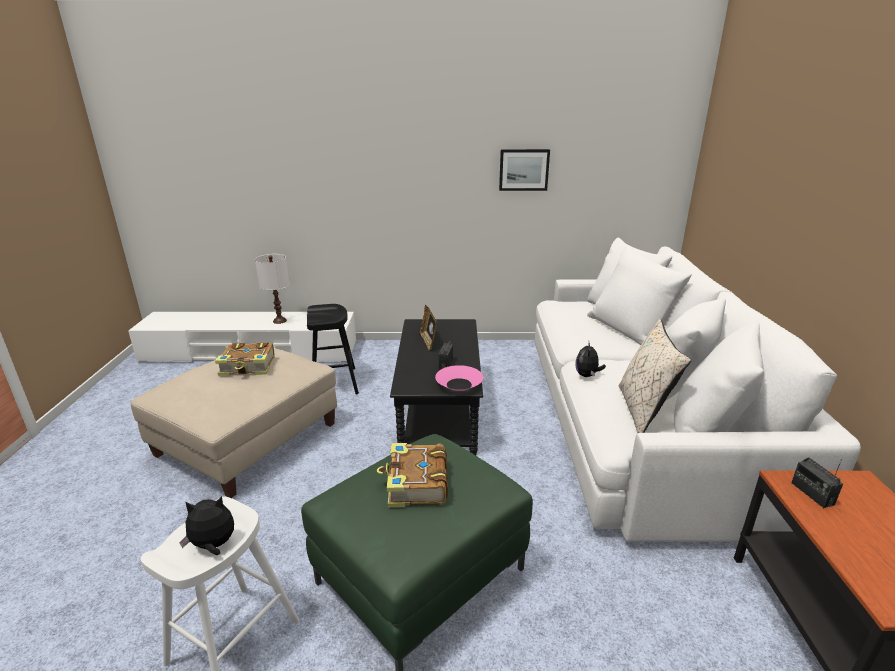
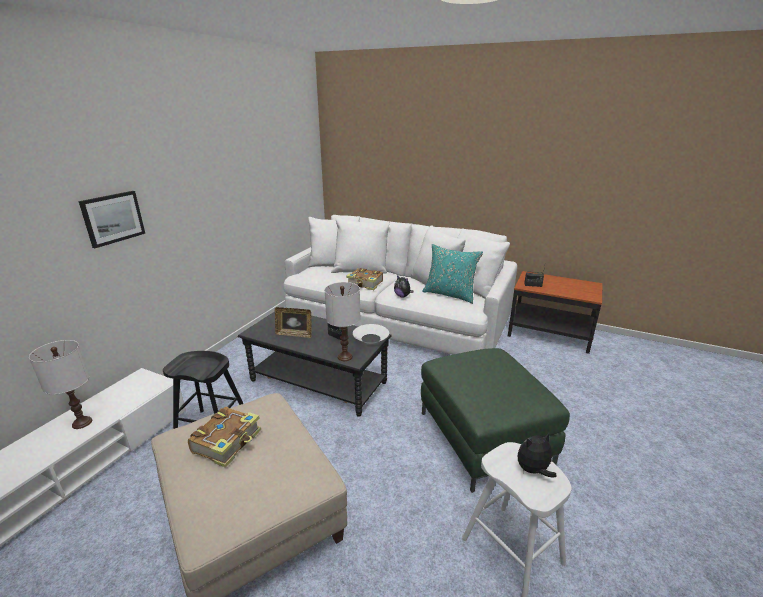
camera: 65 degrees left, 0 degrees up
(213, 545) = (533, 470): plush toy -> plush toy turned 60 degrees clockwise
(407, 380) = (345, 357): none -> white table lamp
(416, 484) = (484, 377): book -> book (365, 284)
(459, 384) = (371, 338): pink bowl -> white bowl
(524, 170) = (243, 181): picture -> picture (113, 218)
(643, 411) = (450, 294): beige pillow -> turquoise pillow

